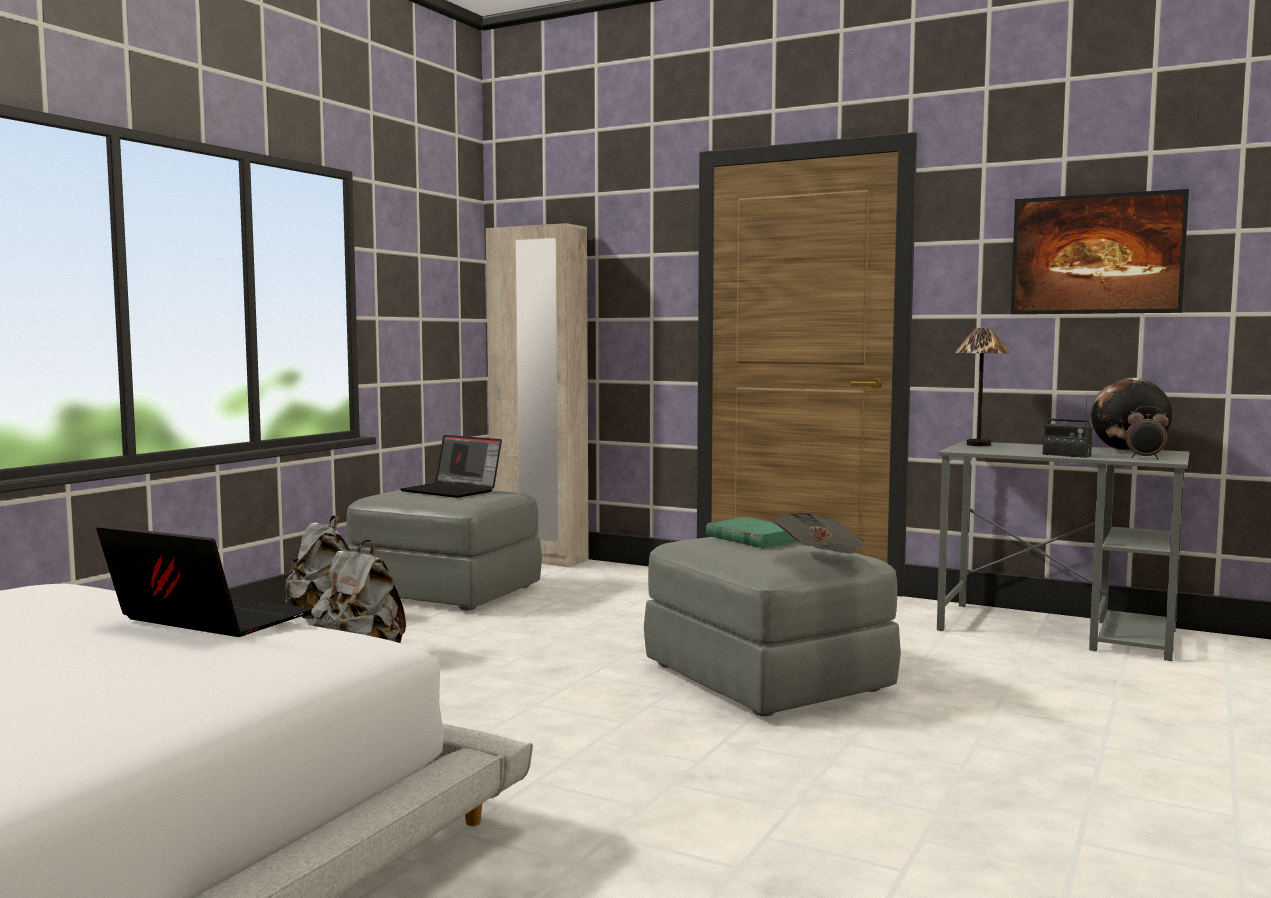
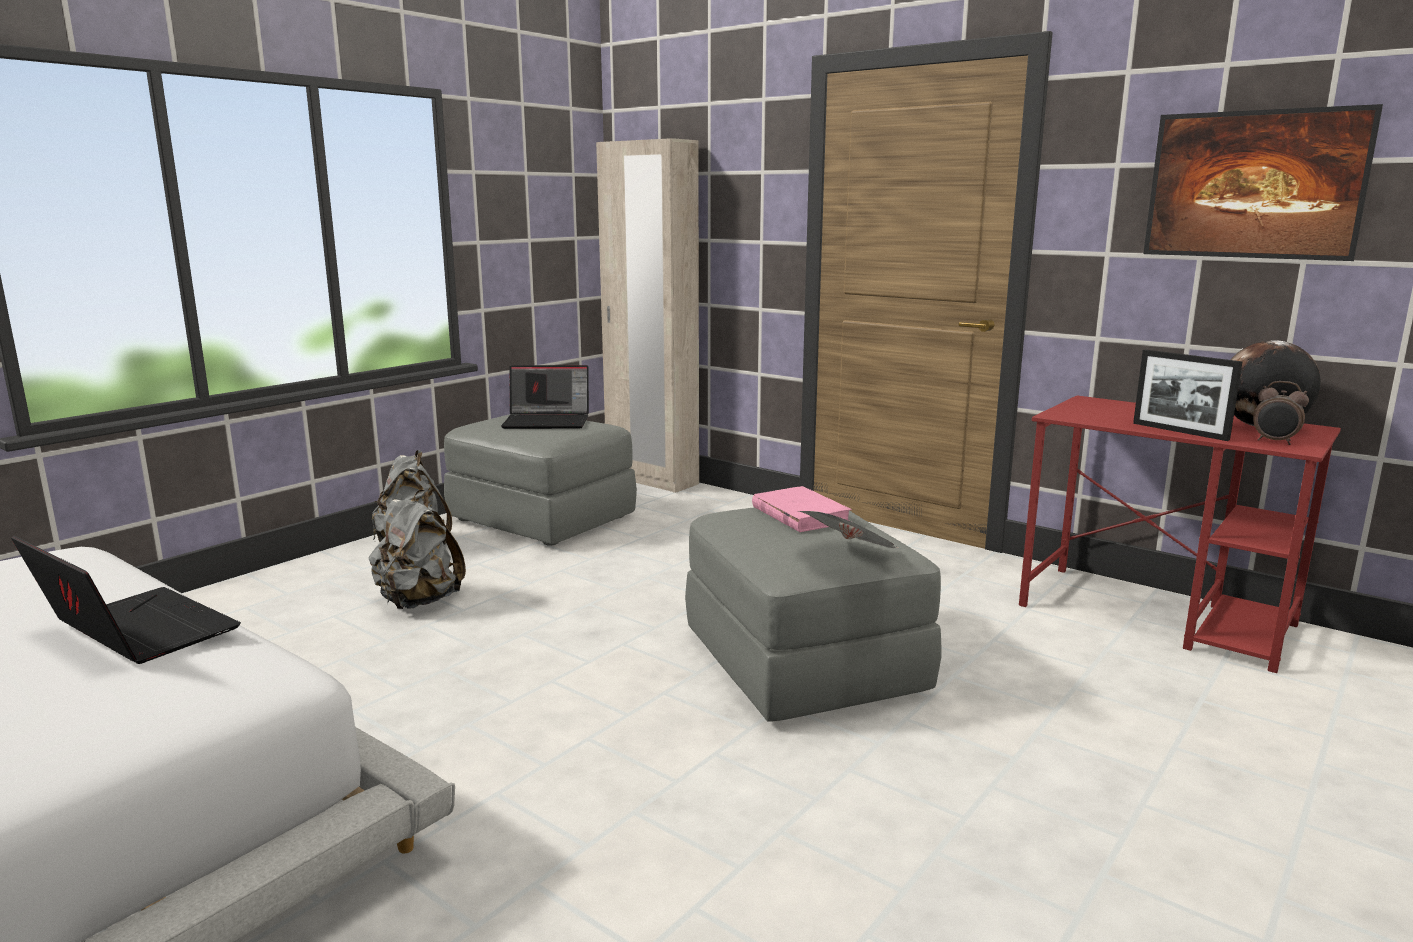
camera: 10 degrees right, 10 degrees up
(453, 491) = (548, 421): laptop -> laptop turned 45 degrees counterclockwise
(753, 538) = (800, 514): green book -> pink book
(979, 445) = (1089, 405): table lamp -> none
(1058, 631) = (1157, 616): grey desk -> red desk
(1066, 455) = (1179, 431): radio -> picture frame

